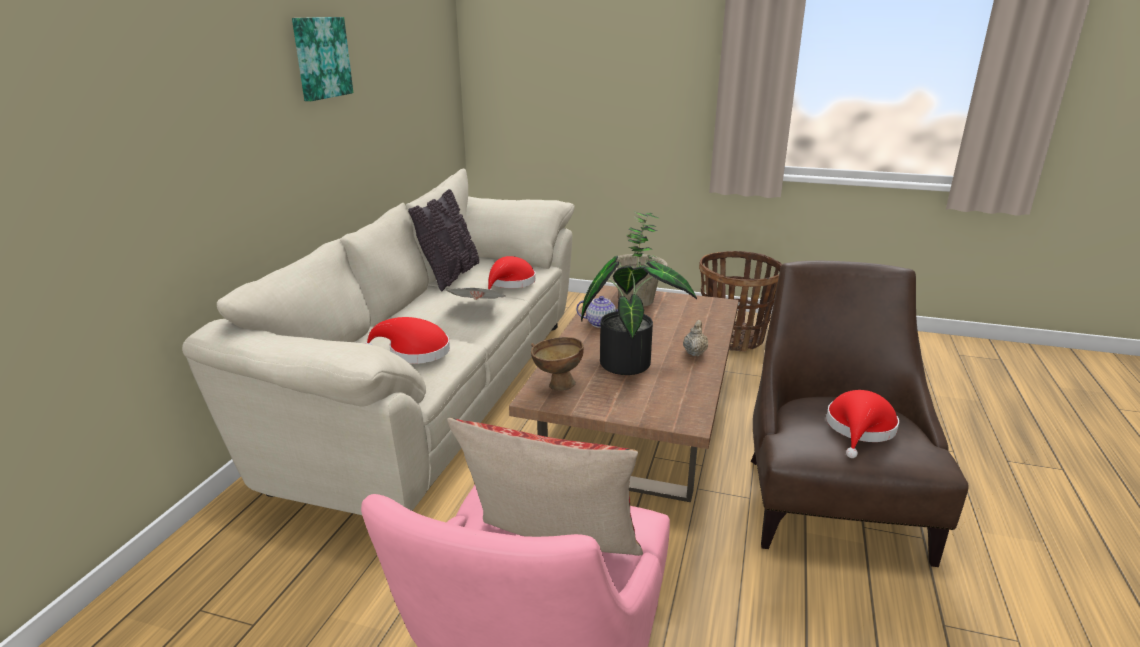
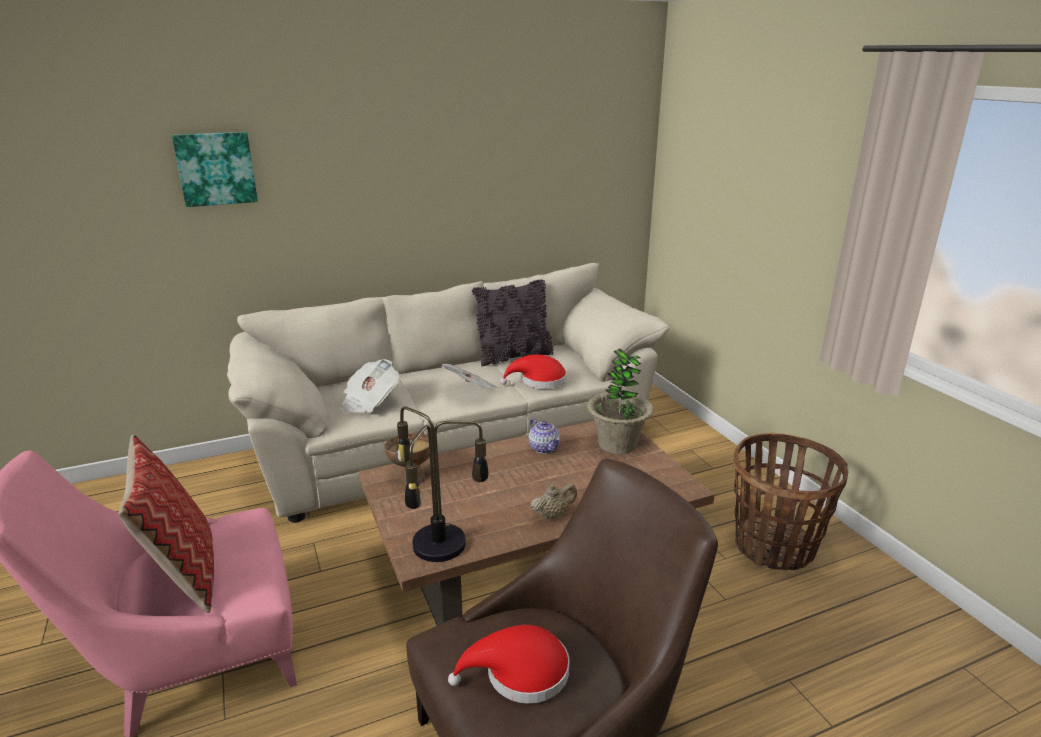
camera: 50 degrees right, 0 degrees up
(321, 58) = (430, 152): picture -> picture (216, 169)
(414, 352) = (369, 402): red hat -> newspaper
(628, 361) = (490, 489): potted plant -> none
(679, 407) = (438, 545): none -> table lamp

